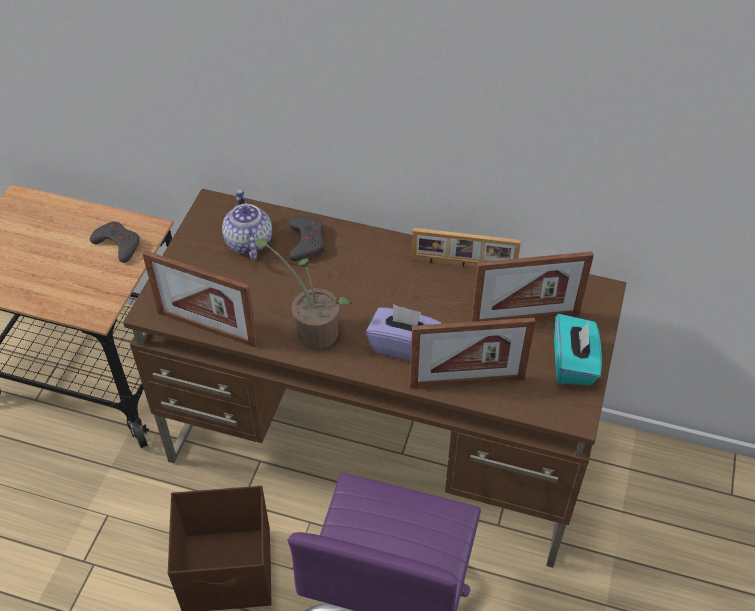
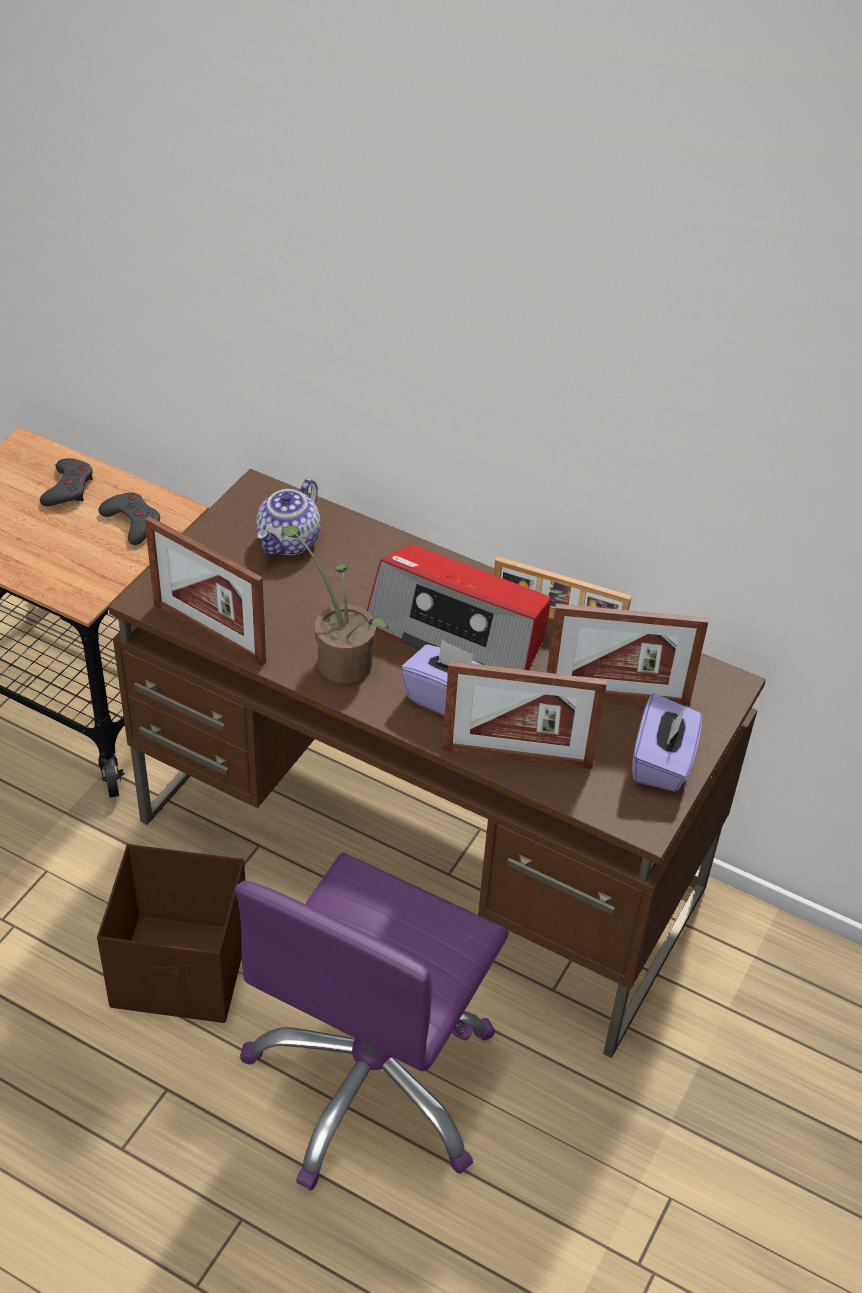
camera: 10 degrees right, 5 degrees down
(248, 242) = (289, 542): teapot -> teapot turned 150 degrees counterclockwise
(306, 241) = (363, 554): grey game controller -> grey game controller (68, 488)
(395, 289) = (459, 631): none -> radio
(573, 363) = (662, 762): turquoise tissue box -> purple tissue box

